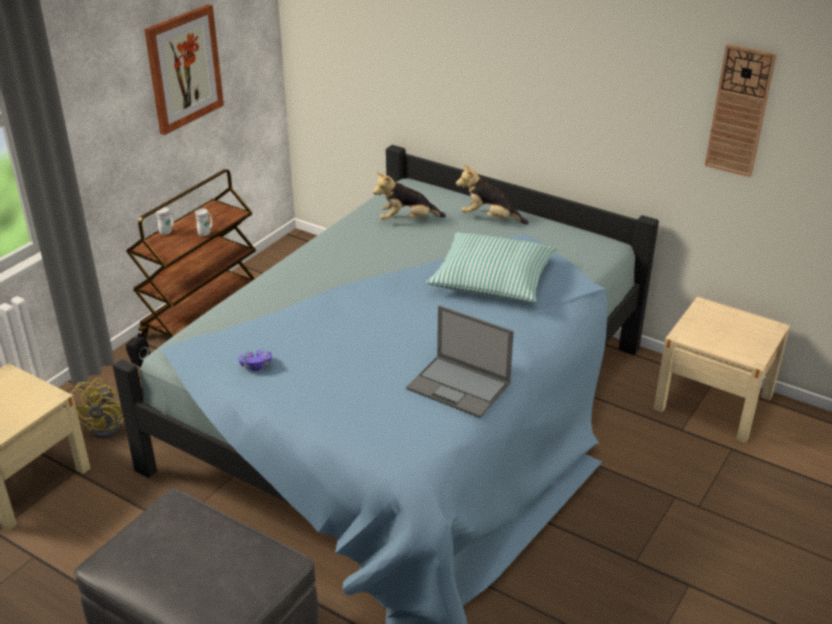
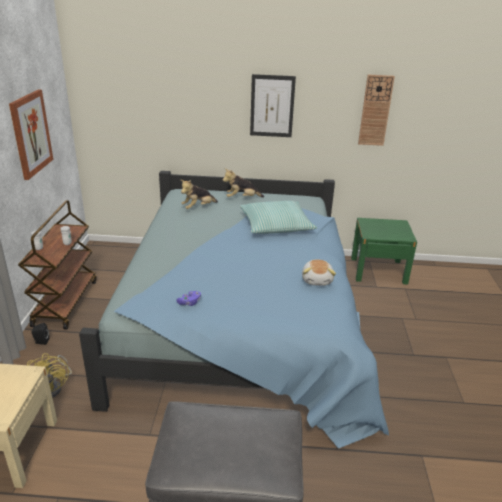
camera: 30 degrees left, 5 degrees down
(459, 386) = (317, 280): laptop -> plush toy
(563, 72) = (272, 106): none -> picture
(713, 402) = (378, 270): beige nightstand -> green nightstand

